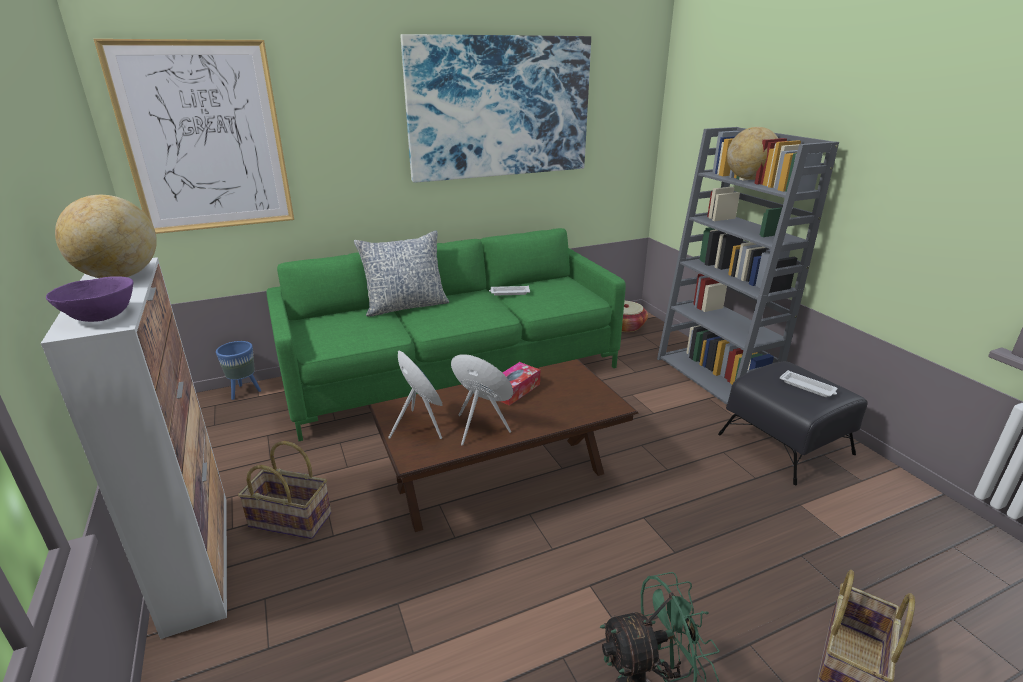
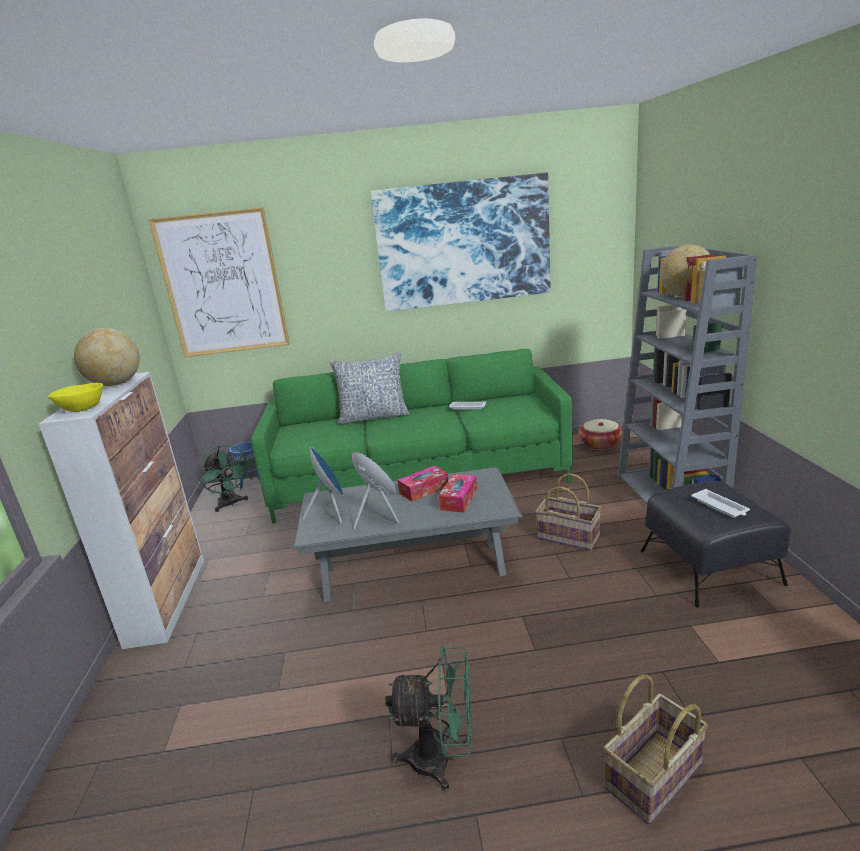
camera: 20 degrees right, 5 degrees down
(101, 315) = (82, 408): purple bowl -> yellow bowl
(228, 421) = (231, 504): none -> green fan
(291, 519) = (240, 580): basket -> basket (569, 537)
(502, 480) = (414, 570): brown coffee table -> grey coffee table
(560, 399) = (459, 499): none -> tissue box

